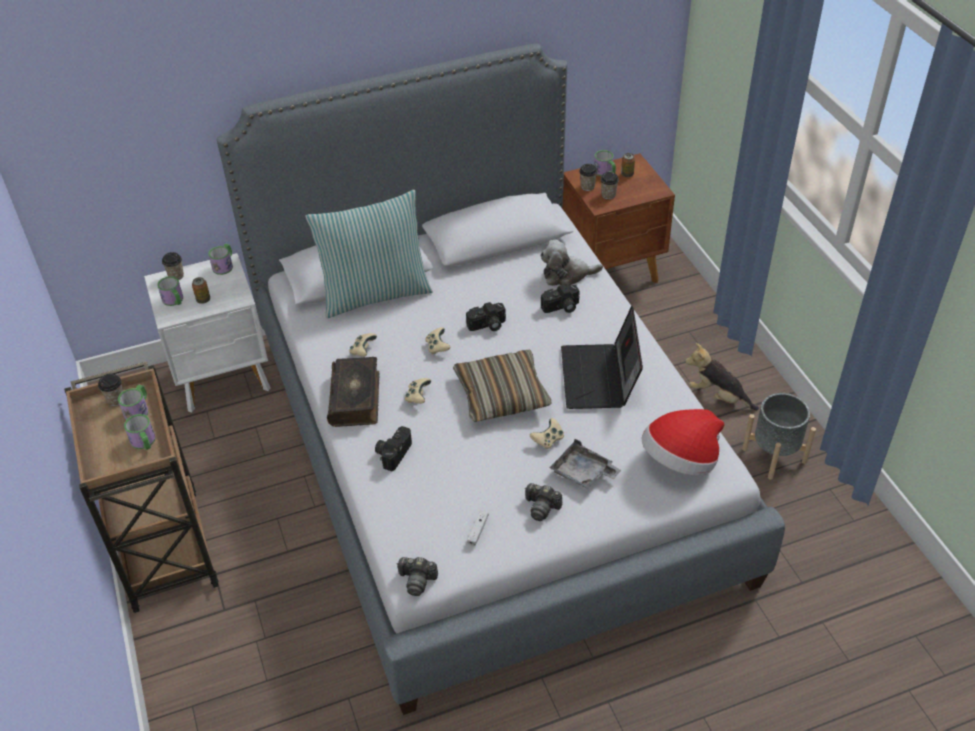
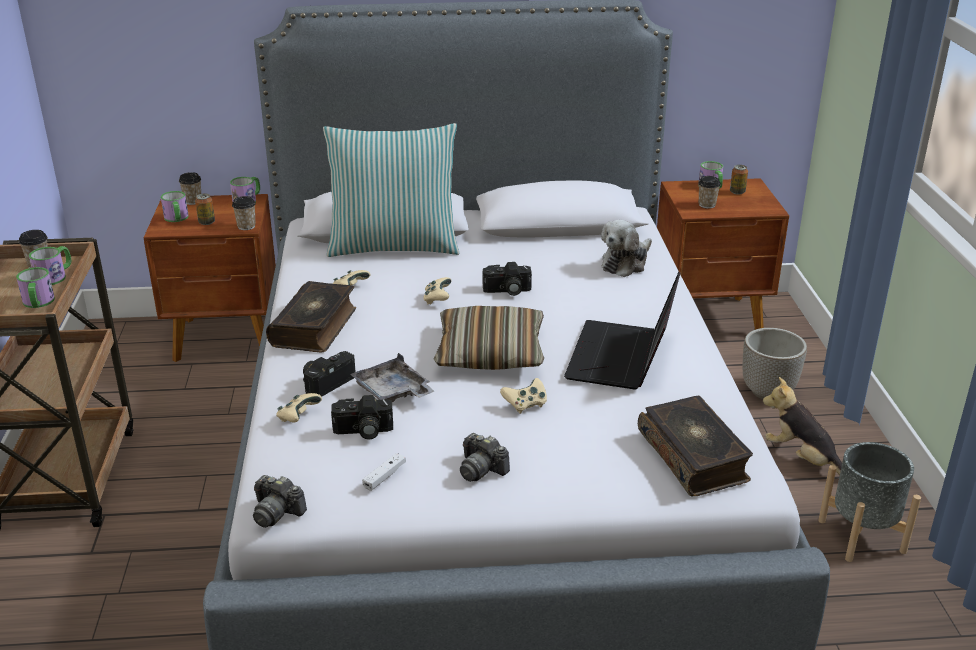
camera: 15 degrees right, 15 degrees down
(224, 378) = (228, 339): white nightstand -> brown nightstand
(418, 397) = (387, 337): beige game controller -> beige game controller (298, 417)
(561, 308) = (605, 289): camera -> camera (363, 431)
(567, 275) = (626, 263): plush toy -> plush toy turned 60 degrees counterclockwise
(583, 473) = (554, 445): grey tray -> grey tray (393, 392)
(587, 187) = (685, 195): cup -> cup (246, 226)
(677, 337) = (768, 392): none -> planter
(680, 461) = (694, 457): hat -> book

